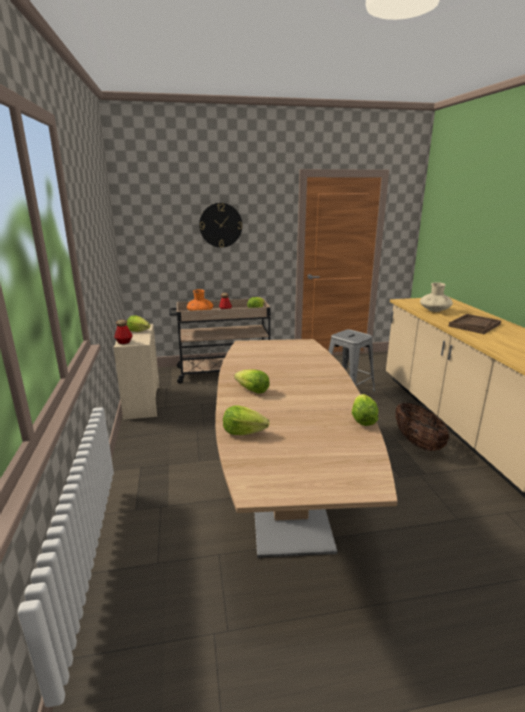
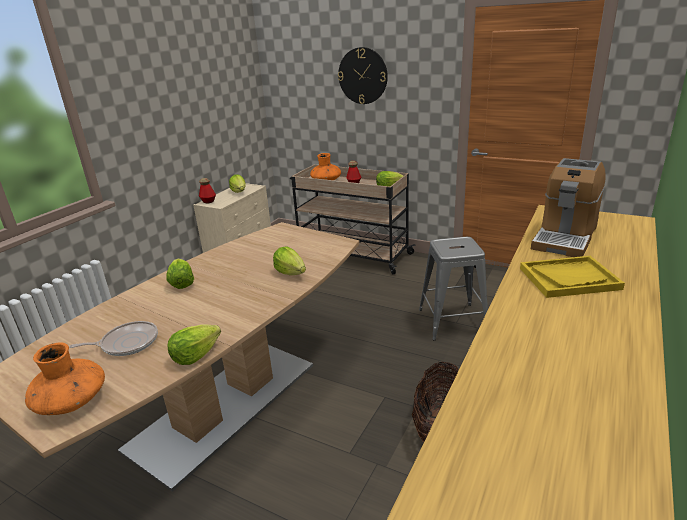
camera: 40 degrees right, 5 degrees up
(243, 432) = (94, 323): lettuce -> lettuce (290, 273)
(301, 432) = (127, 343): none -> frying pan
(347, 472) = (72, 401): none -> orange vase
(434, 310) = (565, 237): beige vase -> coffee machine
(474, 325) = (569, 278): brown tray -> yellow tray

